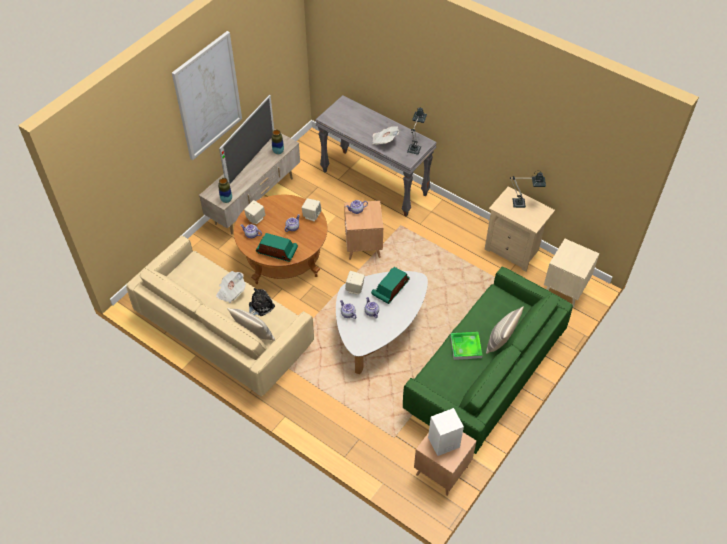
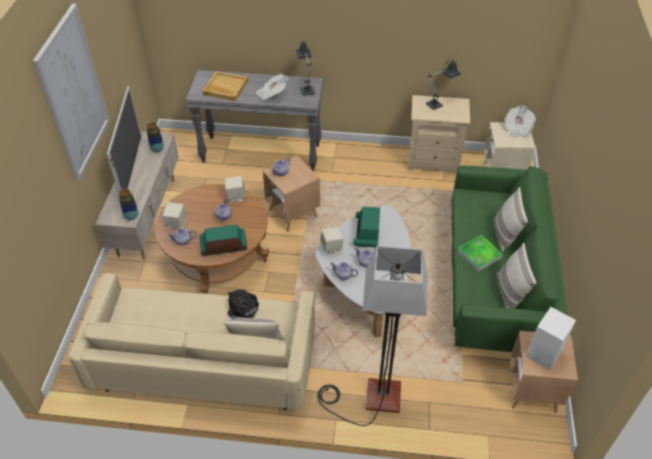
camera: 30 degrees left, 5 degrees down
(231, 292) = (198, 311): newspaper -> newspaper (517, 129)
(319, 414) = (371, 398): none -> floor lamp
(352, 120) = (225, 88): none -> beige tray
(464, 388) = (509, 293): none -> pillow

